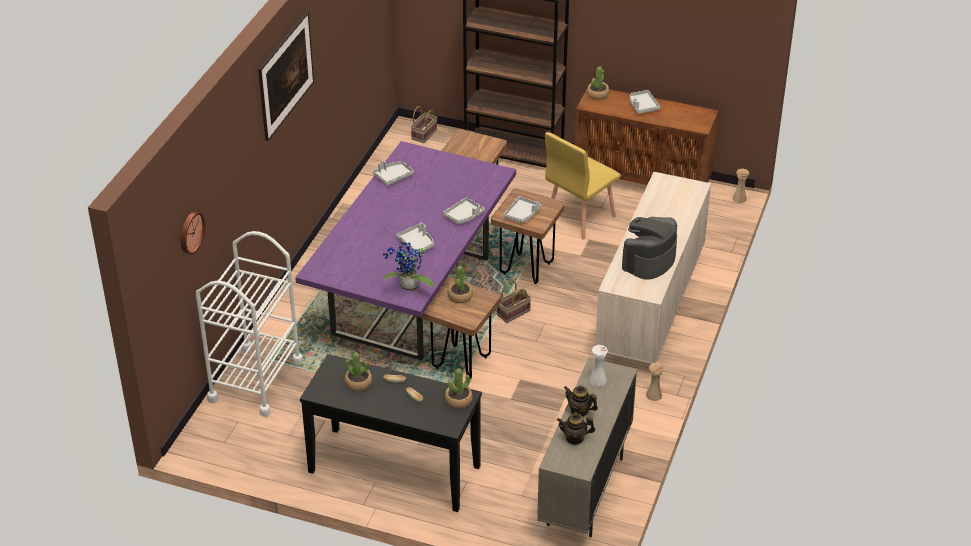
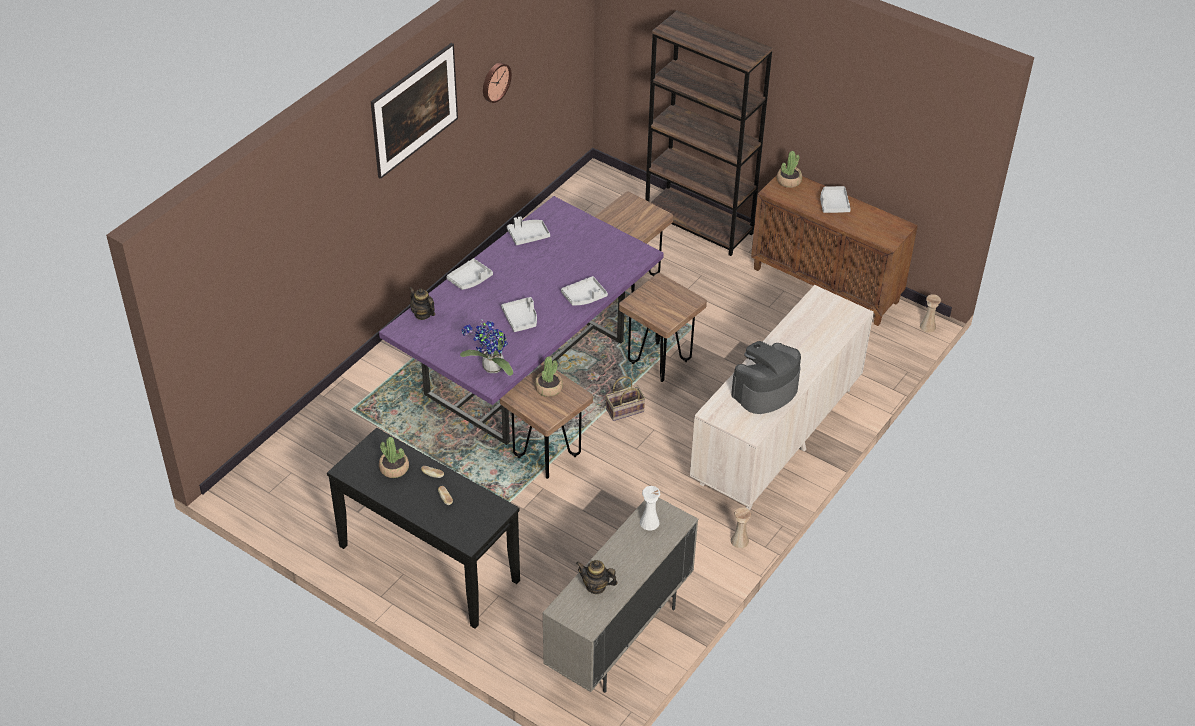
camera: 15 degrees right, 5 degrees up
(190, 232) = (254, 269): wall clock -> wall clock (495, 81)
(255, 380) = (327, 430): white cart -> none
(424, 134) = (611, 184): basket -> none
(458, 400) = (490, 512): potted plant -> none
(522, 214) = (654, 305): grey tray -> grey tray (470, 279)
(579, 217) = (740, 313): yellow chair -> none
(579, 411) = (614, 555): teapot -> teapot (422, 314)

